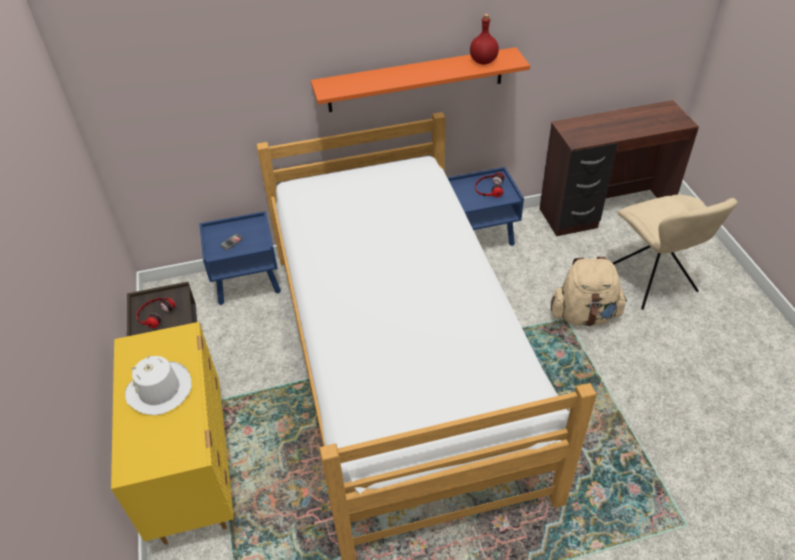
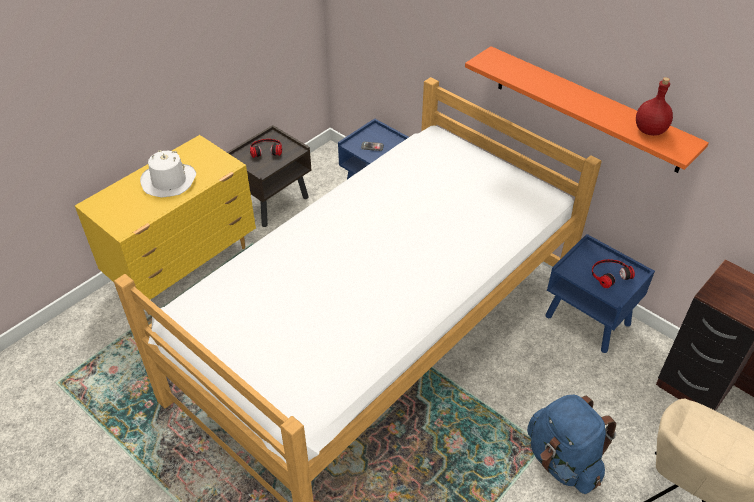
camera: 55 degrees right, 0 degrees up
(584, 315) = (563, 461): beige backpack -> blue backpack

